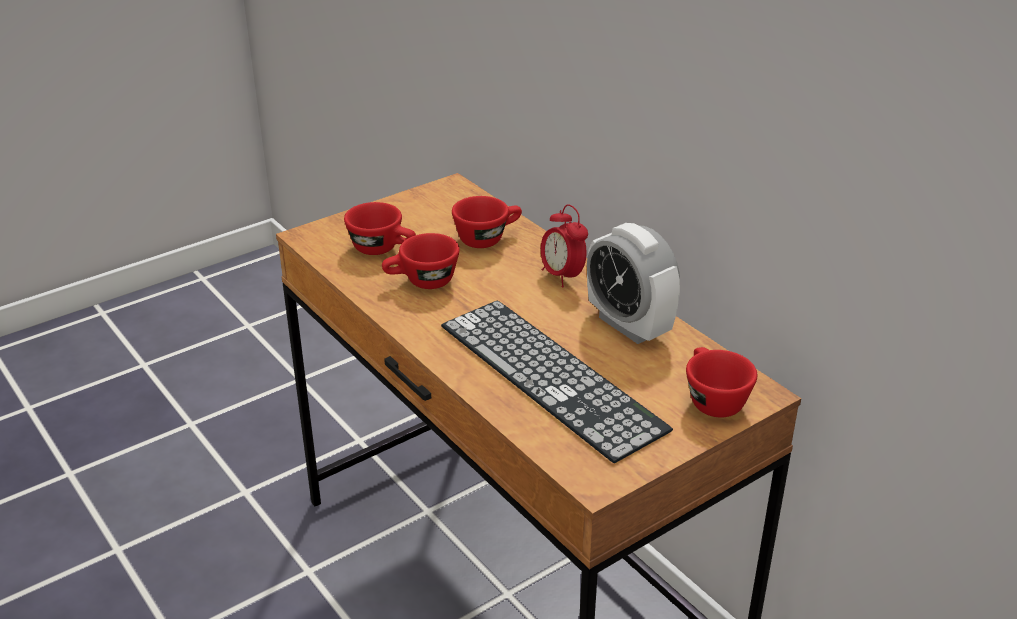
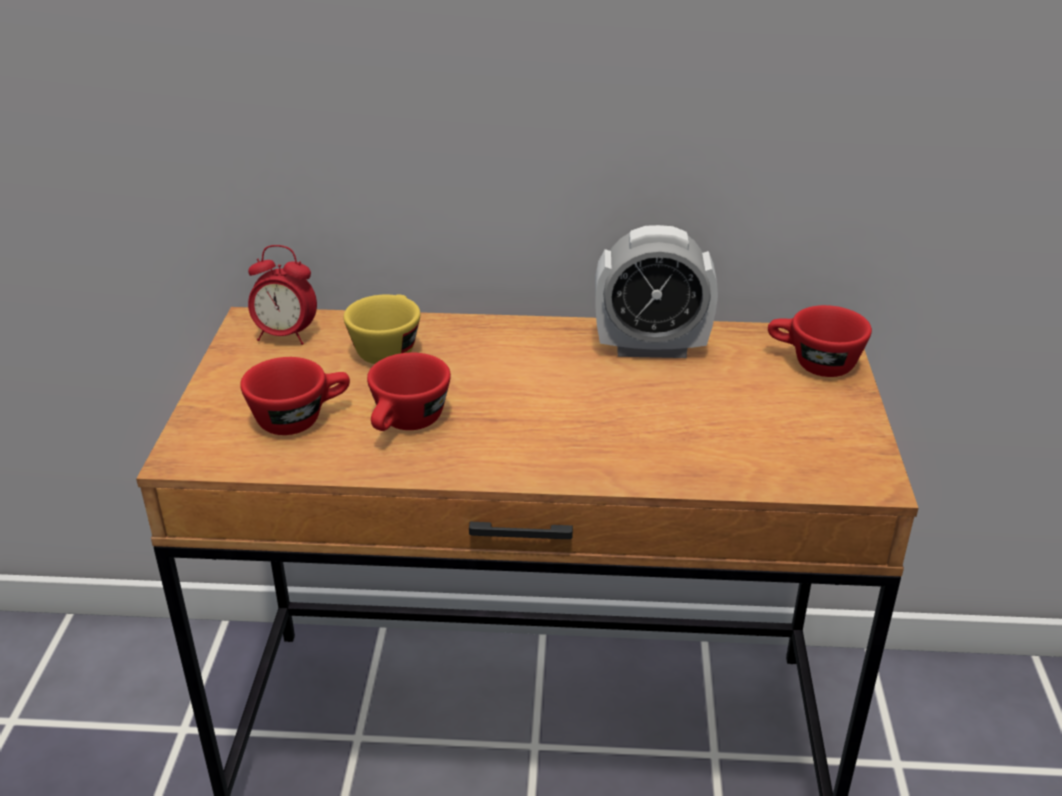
camera: 50 degrees left, 0 degrees up
(487, 238) = (387, 348): red cup -> yellow cup
(550, 376) = (679, 427): keyboard -> none
(562, 276) = (521, 341): alarm clock -> alarm clock (285, 336)

